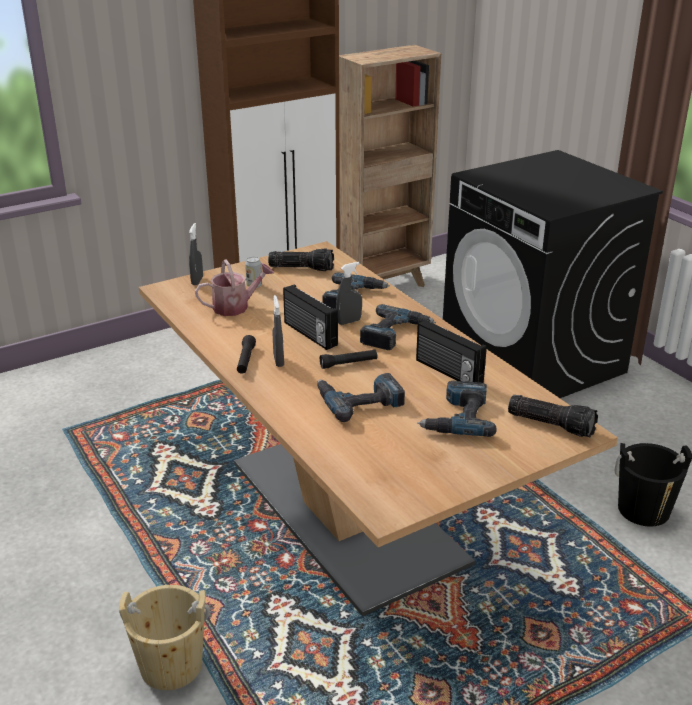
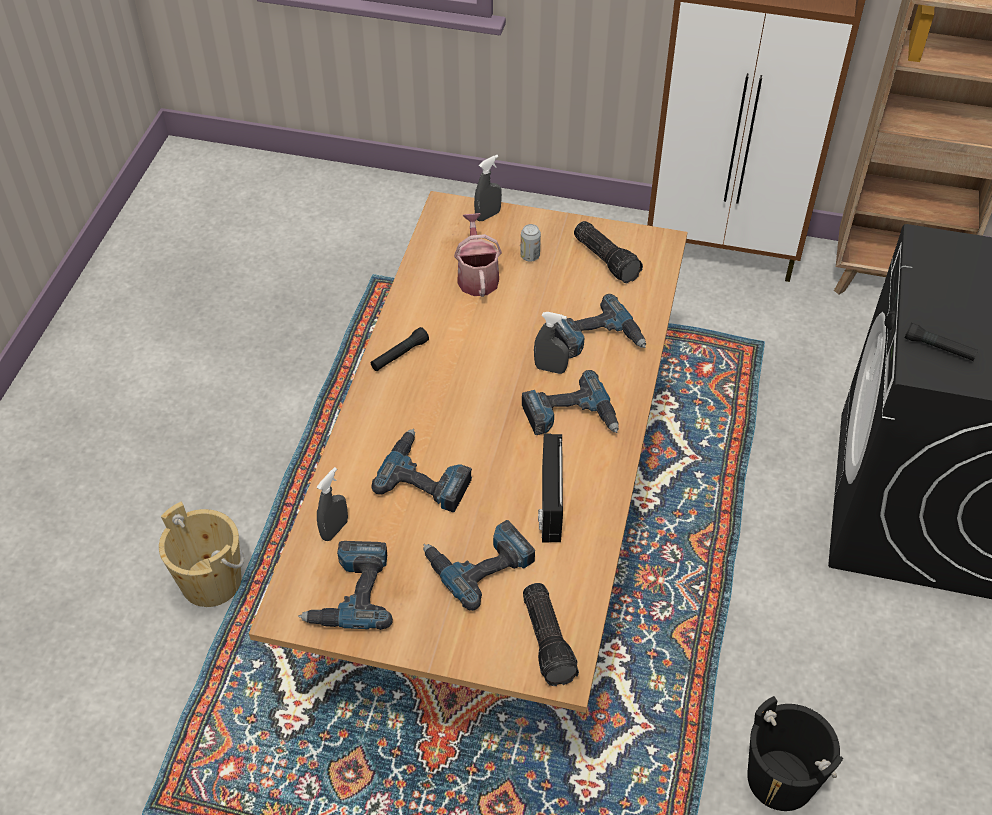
camera: 45 degrees right, 20 degrees up
(235, 307) = (477, 276): watering can -> watering can turned 120 degrees counterclockwise
(278, 361) = (424, 376): grey spray bottle -> grey spray bottle (334, 530)
(309, 334) = (493, 360): radio -> none
(348, 364) = (477, 424): black flashlight -> black flashlight (939, 348)
(407, 476) = (350, 592): none -> power drill

